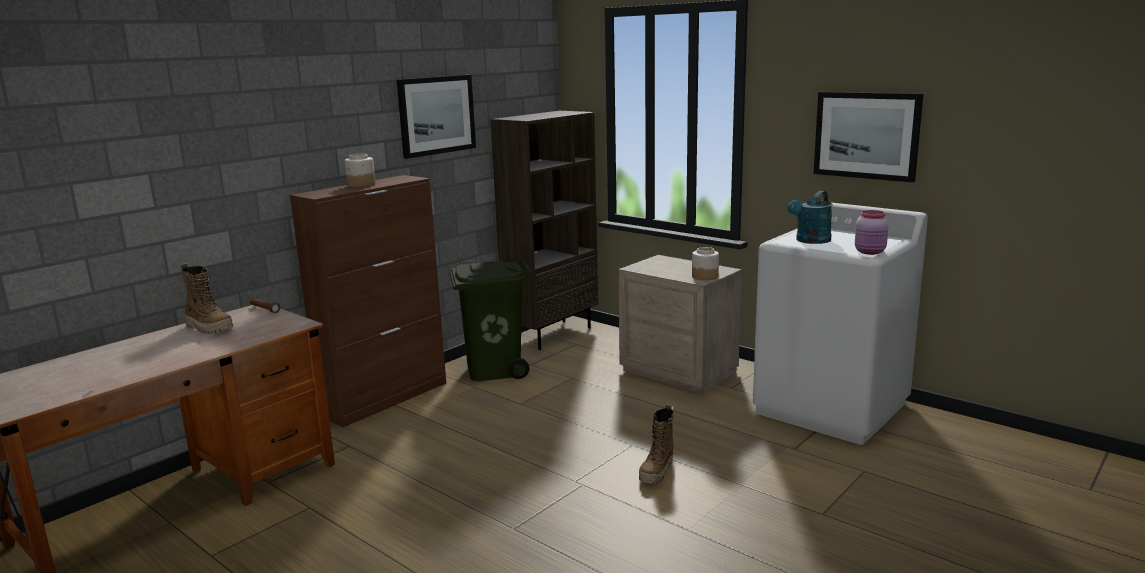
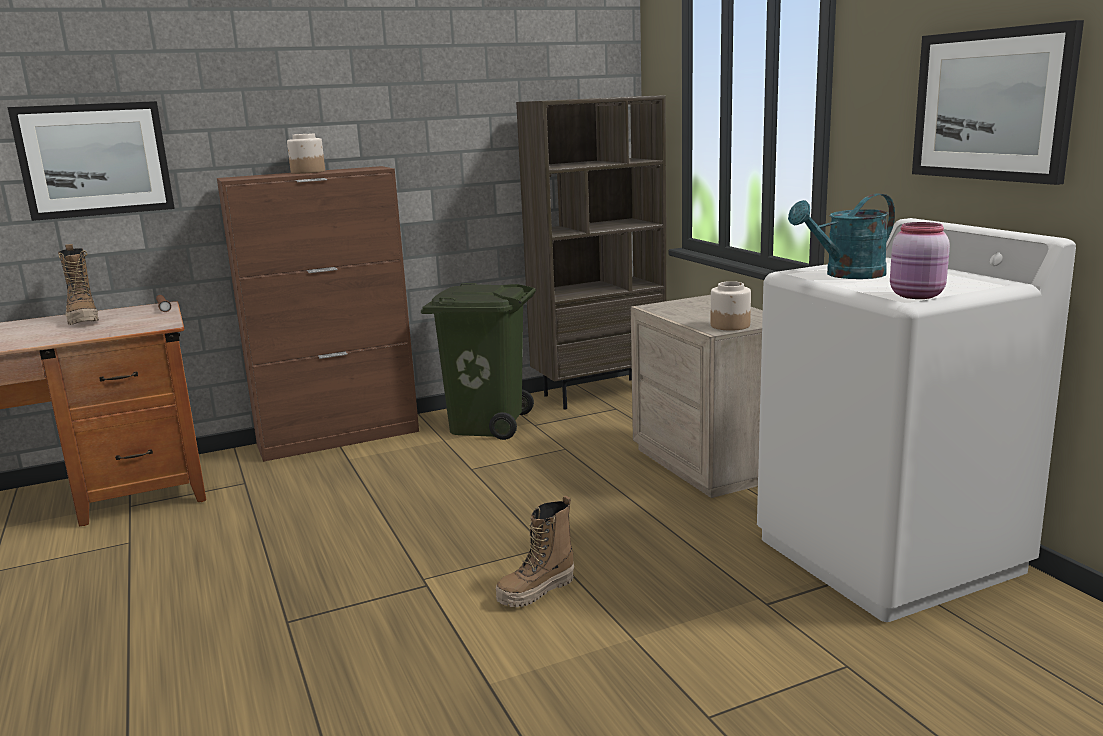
camera: 25 degrees right, 0 degrees up
(436, 115) = (435, 93): picture -> picture (95, 160)

